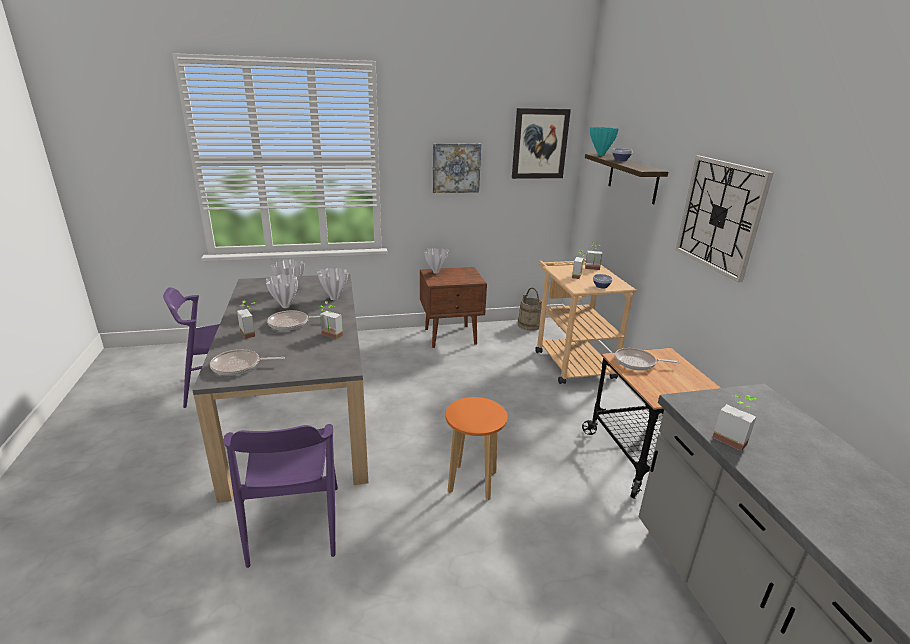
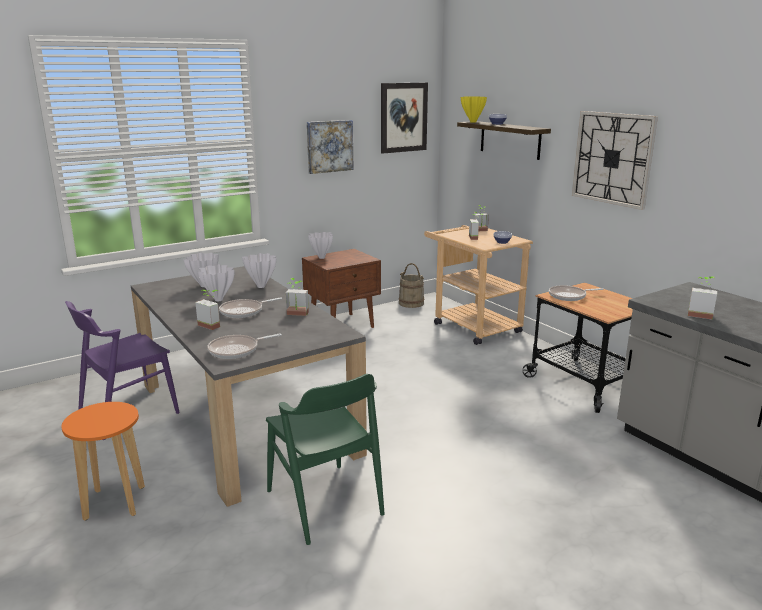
camera: 20 degrees left, 5 degrees down
(295, 524) = (324, 502): purple chair -> green chair
(472, 482) = (460, 432): orange stool -> orange stool (115, 503)
(601, 155) = (473, 122): turquoise vase -> yellow vase

